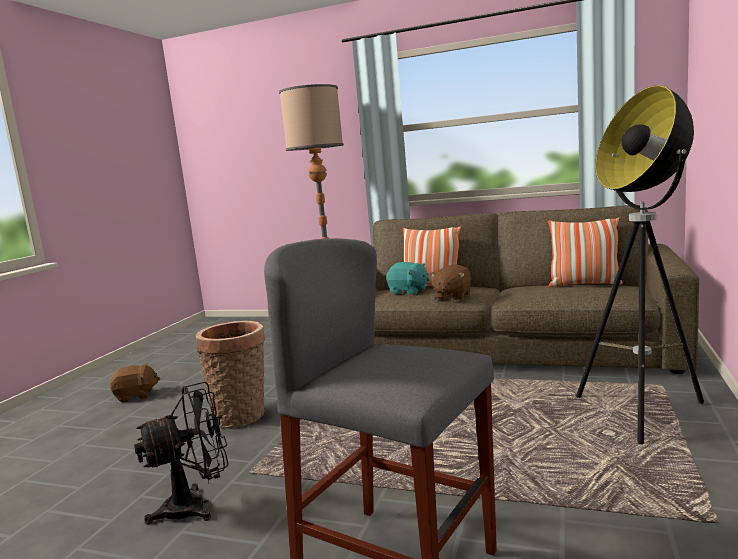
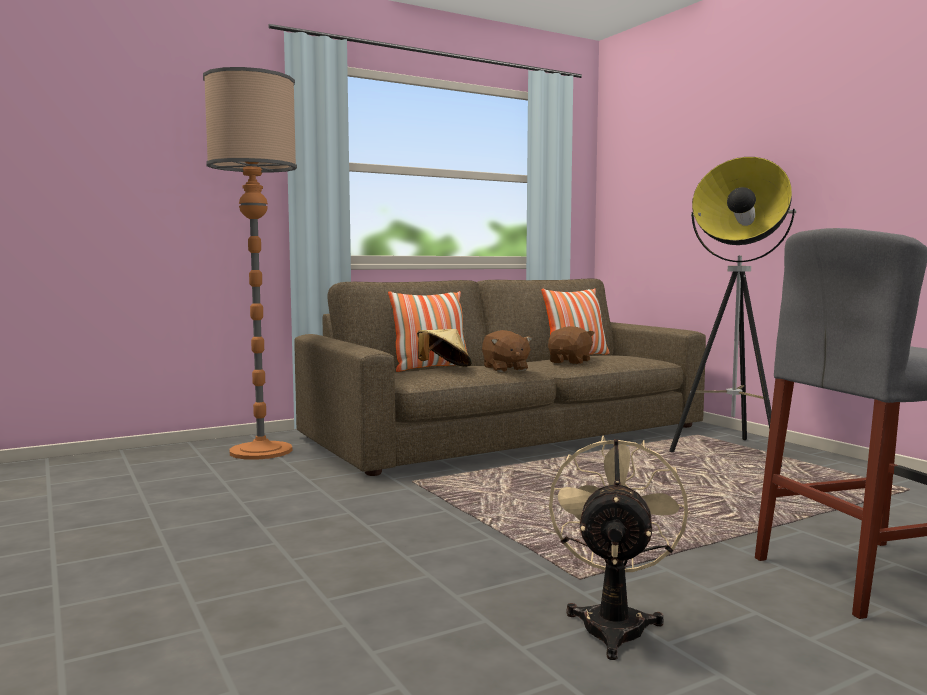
camera: 50 degrees left, 5 degrees down
(136, 396) = (121, 582): brown plush toy -> brown plush toy (570, 362)
(196, 505) = (614, 622): black fan -> beige fan
(242, 416) = (404, 546): basket -> none
(408, 291) = (443, 368): turquoise plush toy -> beige hat

